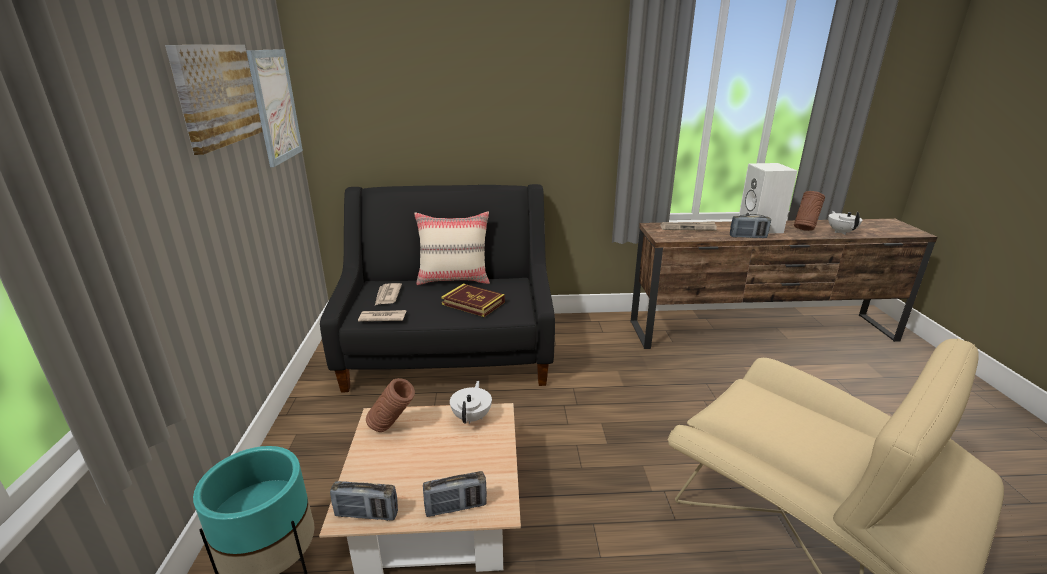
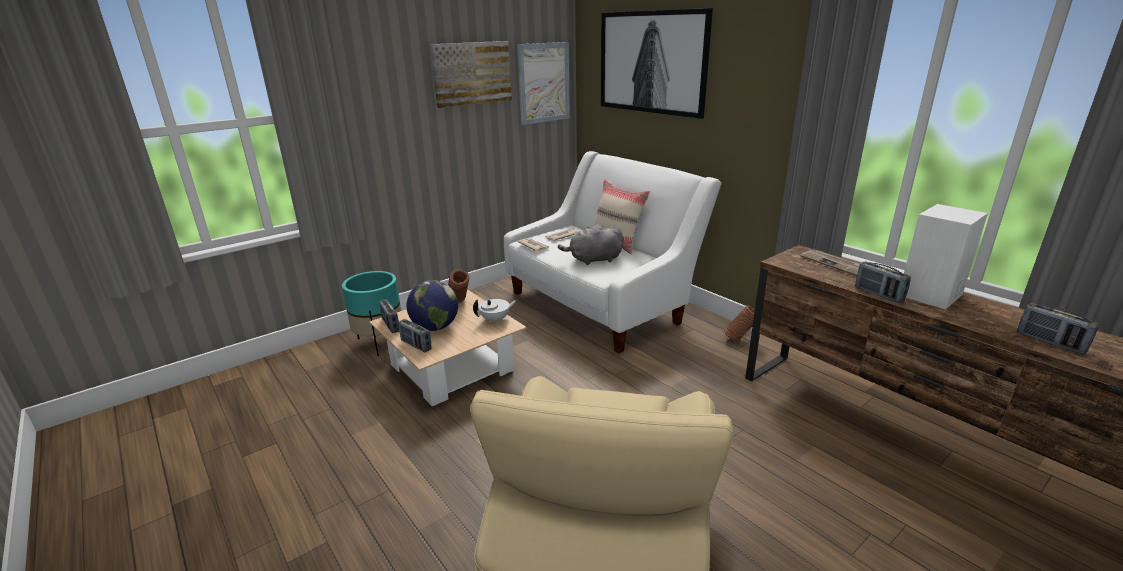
camera: 55 degrees right, 0 degrees up
(428, 472) = (435, 327): none -> globe
(429, 72) = (652, 62): none -> picture
(449, 353) = (601, 303): black sofa -> white sofa
(473, 303) = (593, 260): book -> grey plush toy
(804, 229) = (996, 319): brown vase -> brown vase (739, 339)
(841, 232) = (1050, 342): white teapot -> radio

